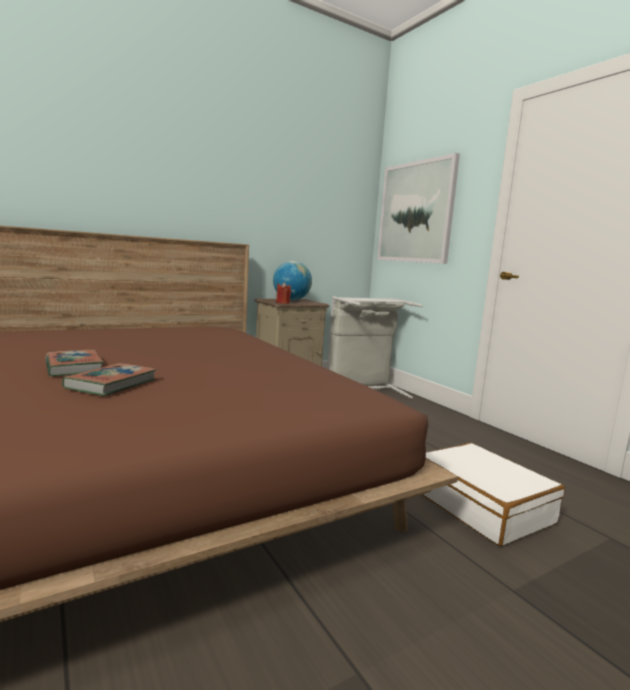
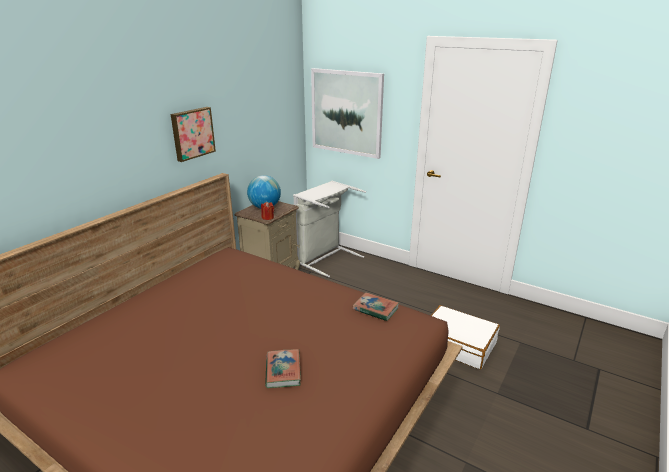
camera: 25 degrees left, 15 degrees up
(74, 367) = (232, 362): book -> book (375, 309)
(215, 189) = (192, 133): none -> picture

